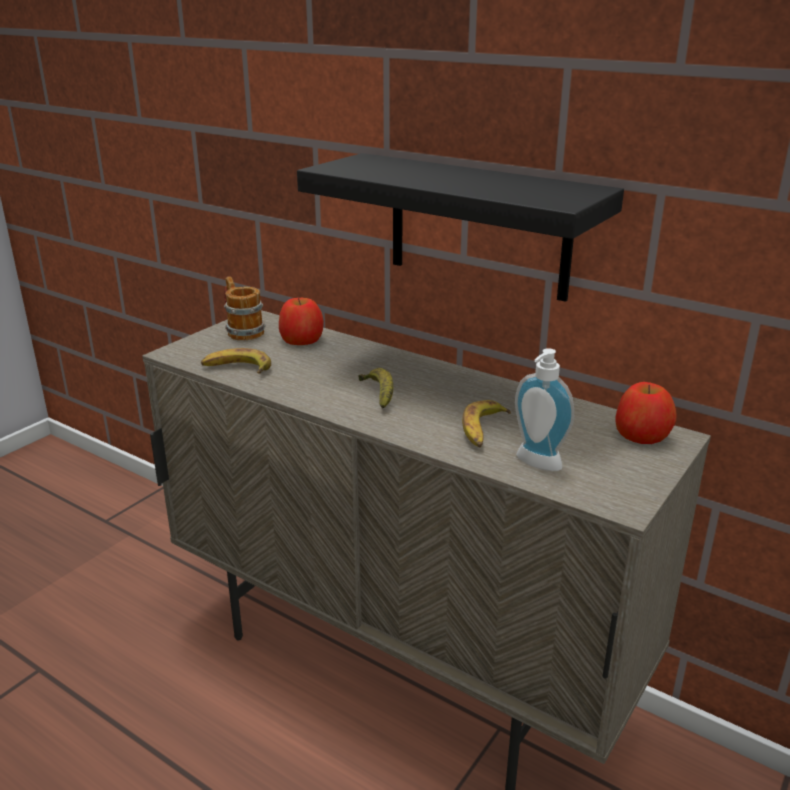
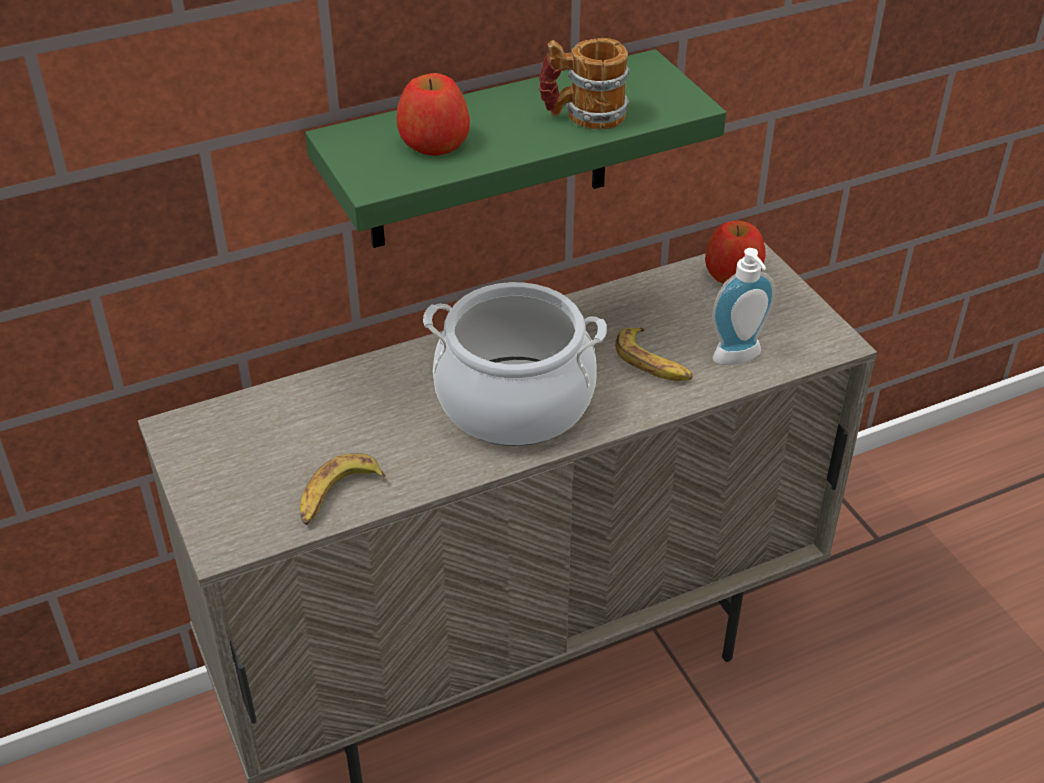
camera: 60 degrees left, 15 degrees up
(242, 331) = (215, 455): mug -> mug (583, 116)
(302, 339) = (302, 410): apple -> apple (434, 142)
(378, 394) = (515, 402): banana -> cooking pot
(478, 226) = (489, 153): black shelf -> green shelf

